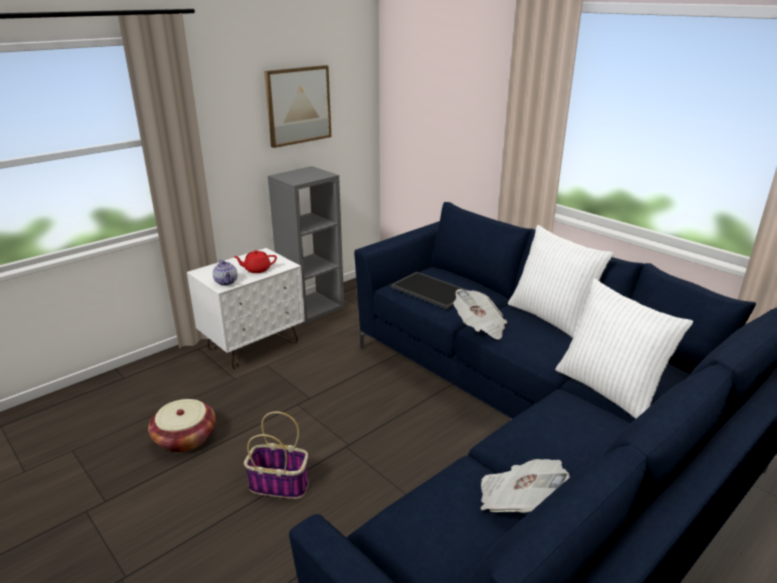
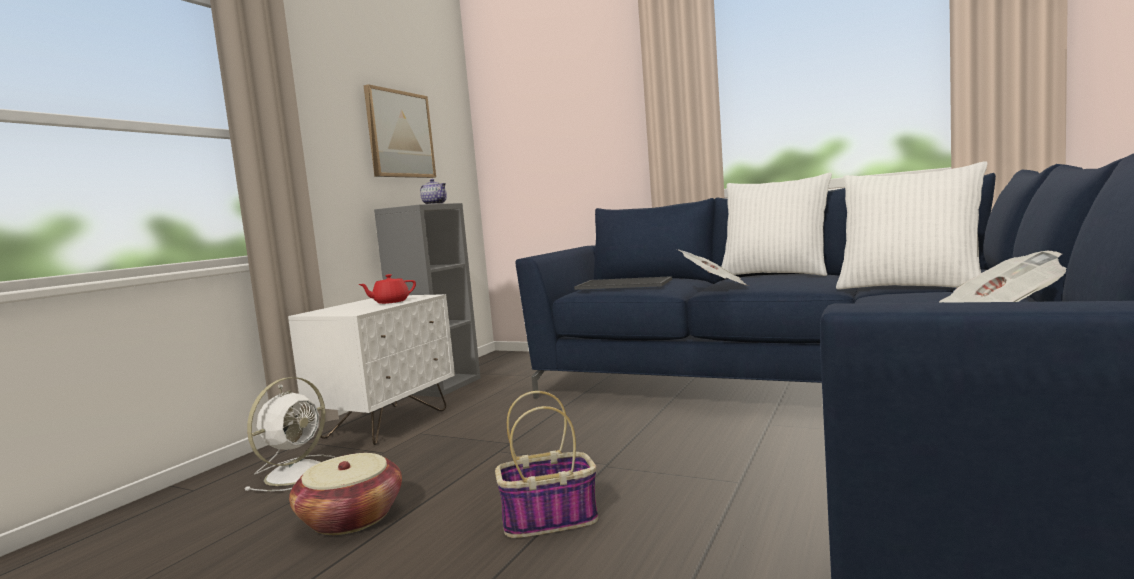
camera: 20 degrees left, 20 degrees down
(180, 382) = (298, 472): none -> white fan
(227, 282) = (359, 310): teapot -> teapot (435, 204)

